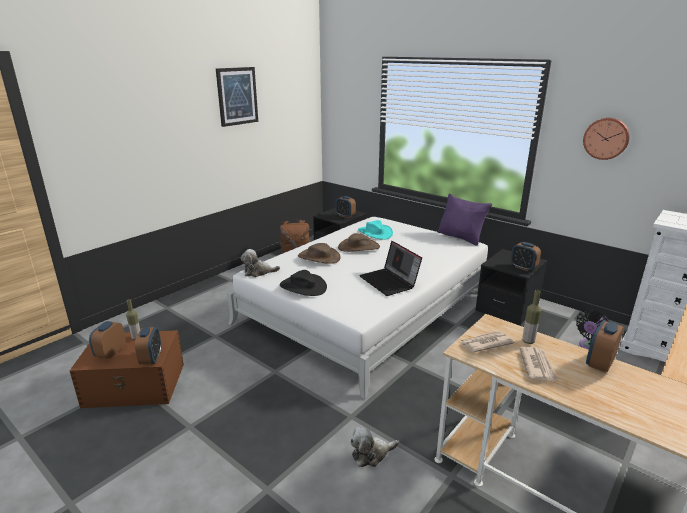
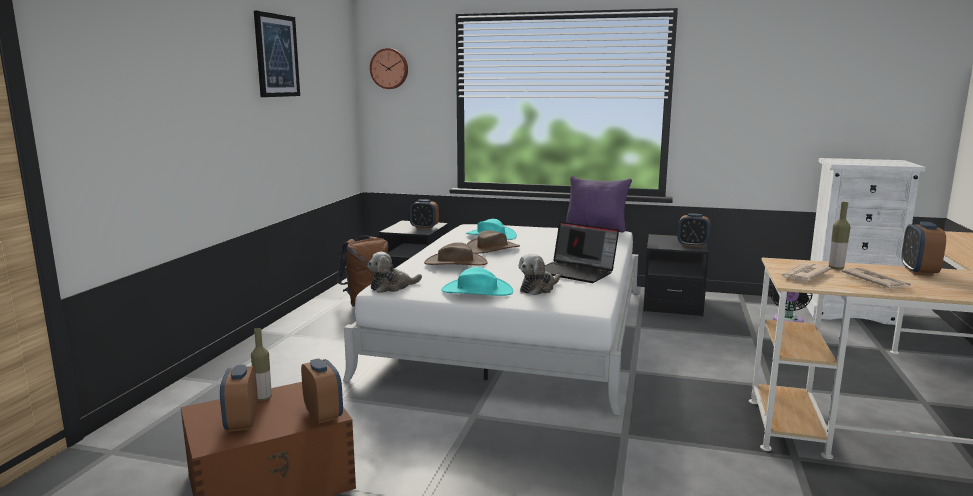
camera: 25 degrees left, 10 degrees down
(303, 287) = (477, 291): black hat -> turquoise hat
(371, 454) = (691, 464): plush toy -> plush toy (538, 288)
(606, 138) = (748, 89): wall clock -> wall clock (389, 68)

